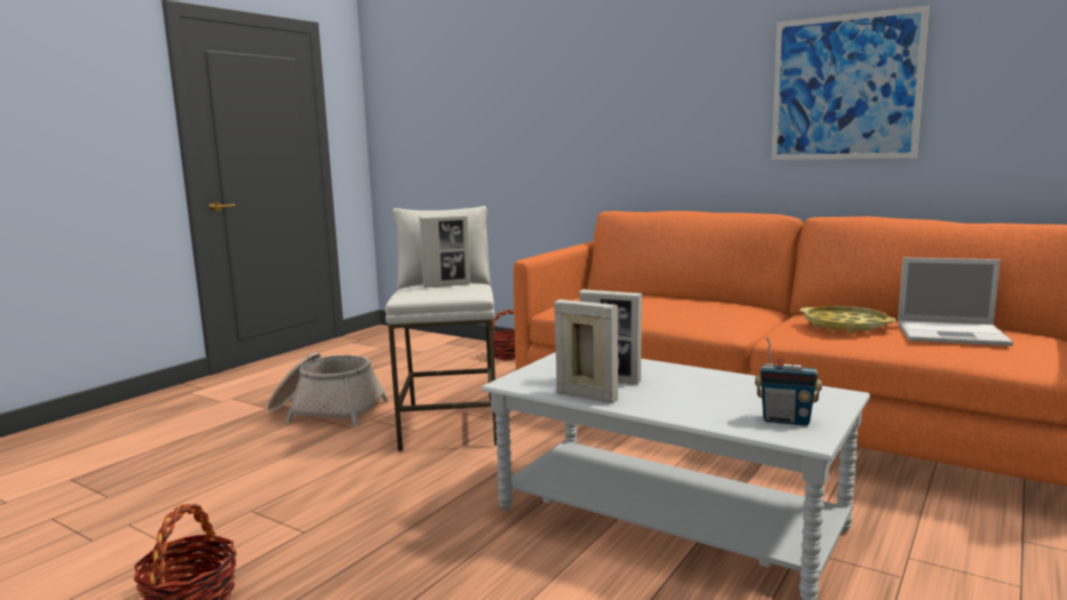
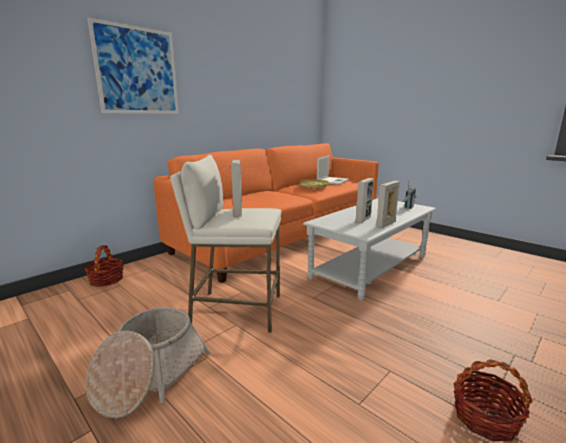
camera: 80 degrees left, 5 degrees up
(845, 88) = (257, 91): picture -> picture (137, 71)

